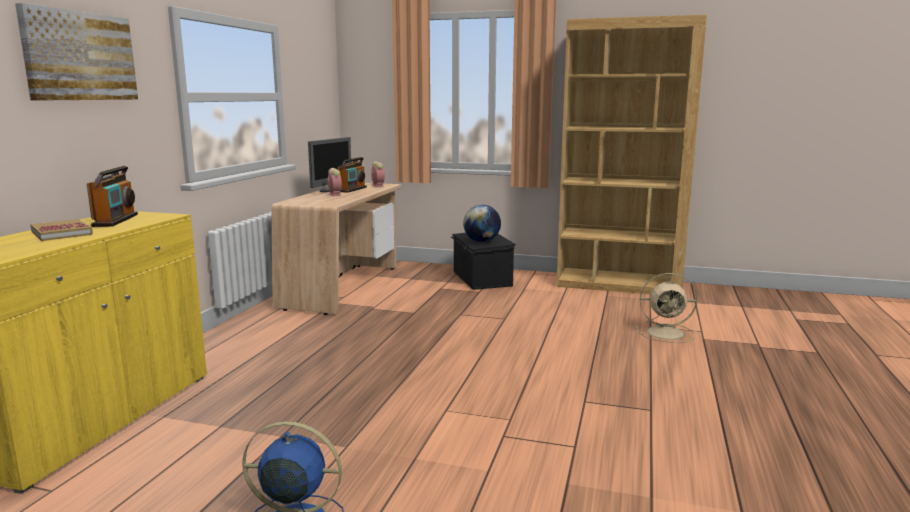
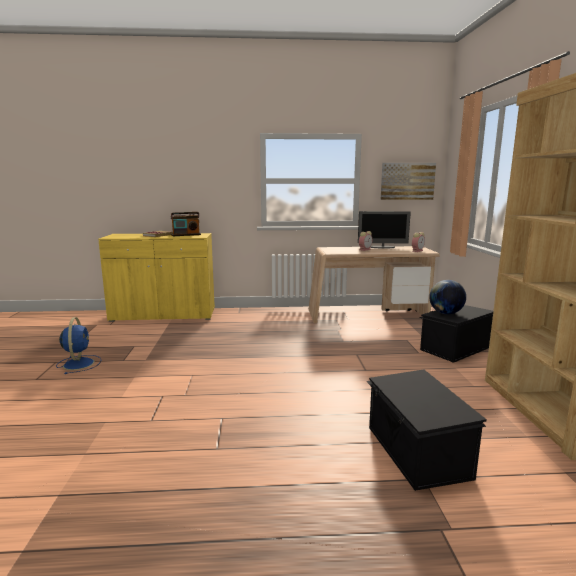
camera: 70 degrees right, 0 degrees up
(79, 56) = (198, 162): picture -> picture (407, 181)
(352, 189) = (391, 249): radio -> none
(667, 333) = (416, 452): beige fan -> black storage box

